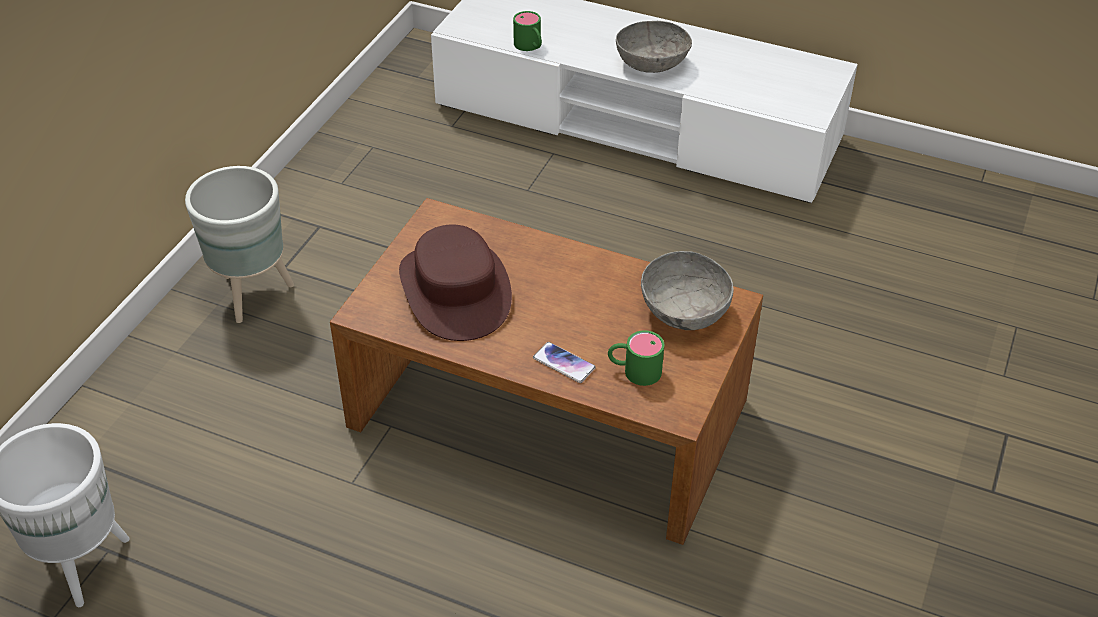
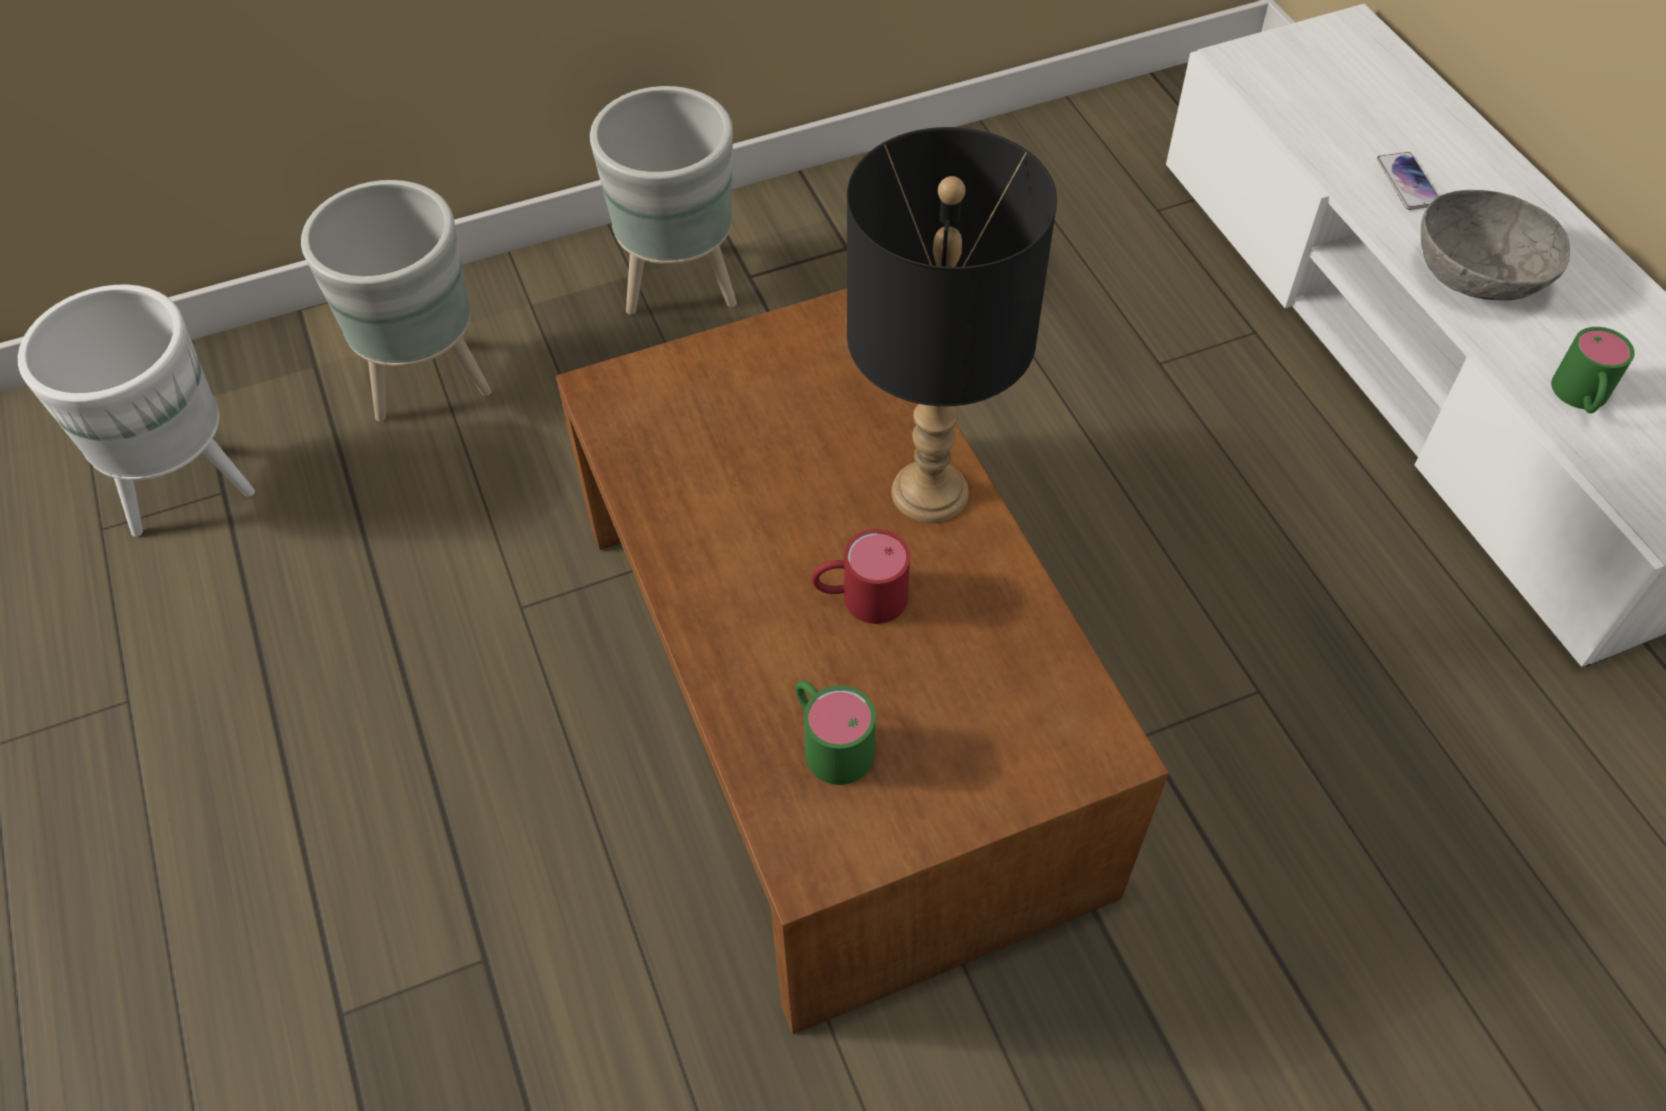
camera: 45 degrees right, 10 degrees up
(165, 422) = (430, 382): none -> grey planter
(456, 290) = (746, 441): brown hat -> none
(530, 46) = (1313, 145): green mug -> green mug (1580, 398)
(557, 260) = (928, 492): none -> black table lamp
(563, 363) = (751, 653): phone -> phone (1407, 182)
(580, 315) = (860, 597): none -> red mug
(684, 311) = (1013, 705): grey bowl -> none

